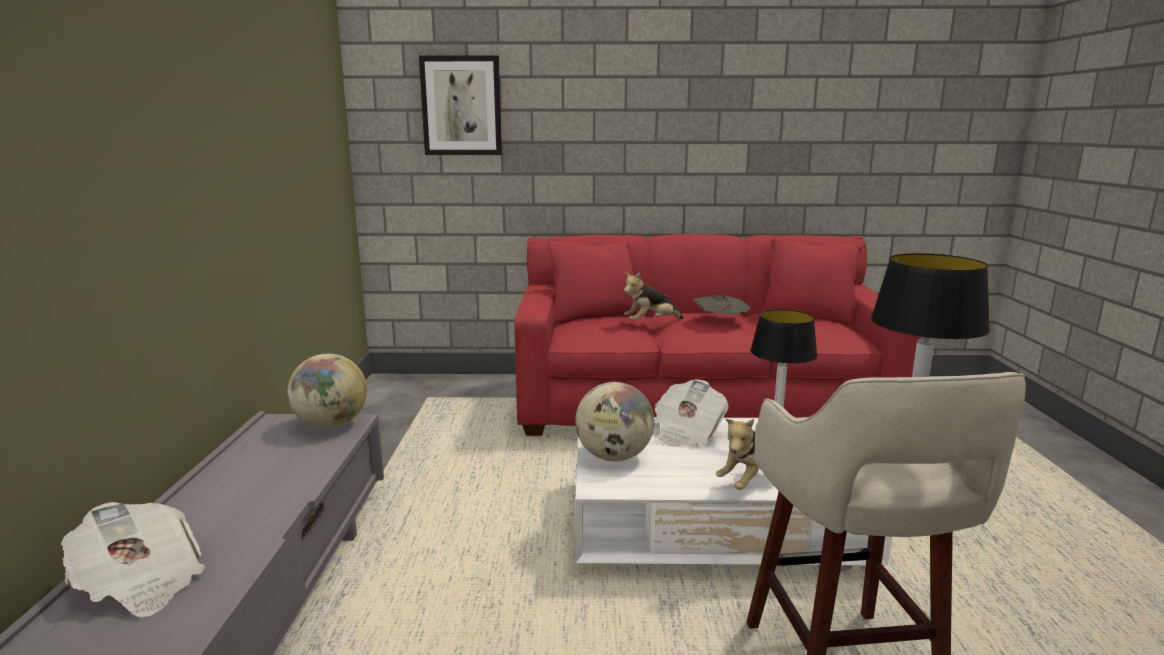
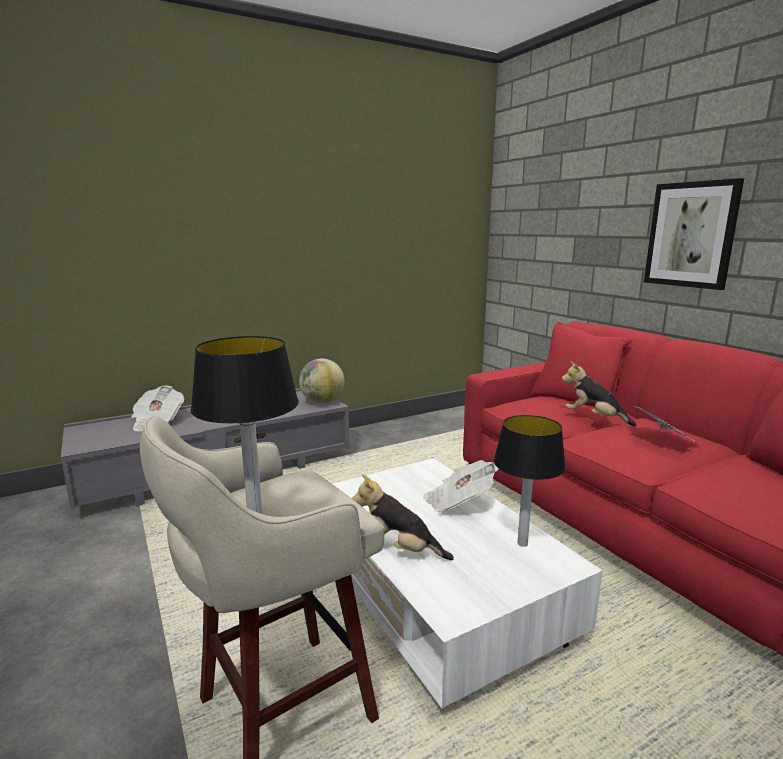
camera: 60 degrees right, 0 degrees up
(461, 106) = (551, 206): picture -> picture (691, 235)
(614, 457) = (383, 485): globe -> none

